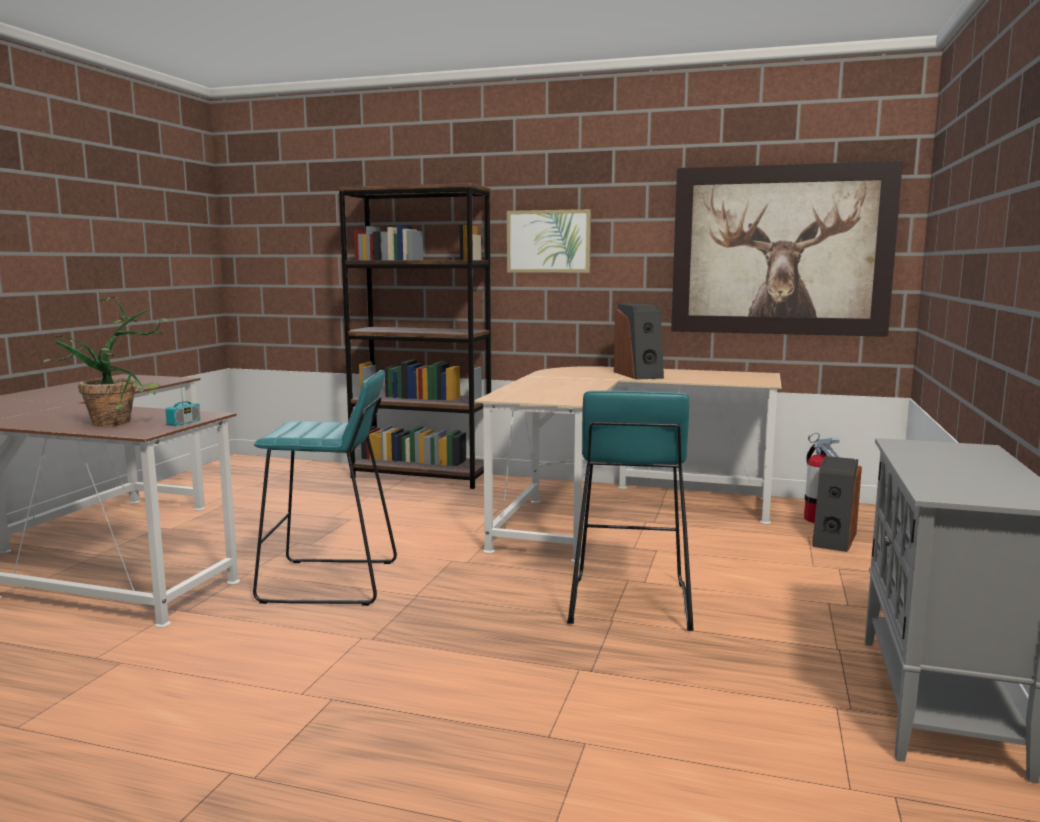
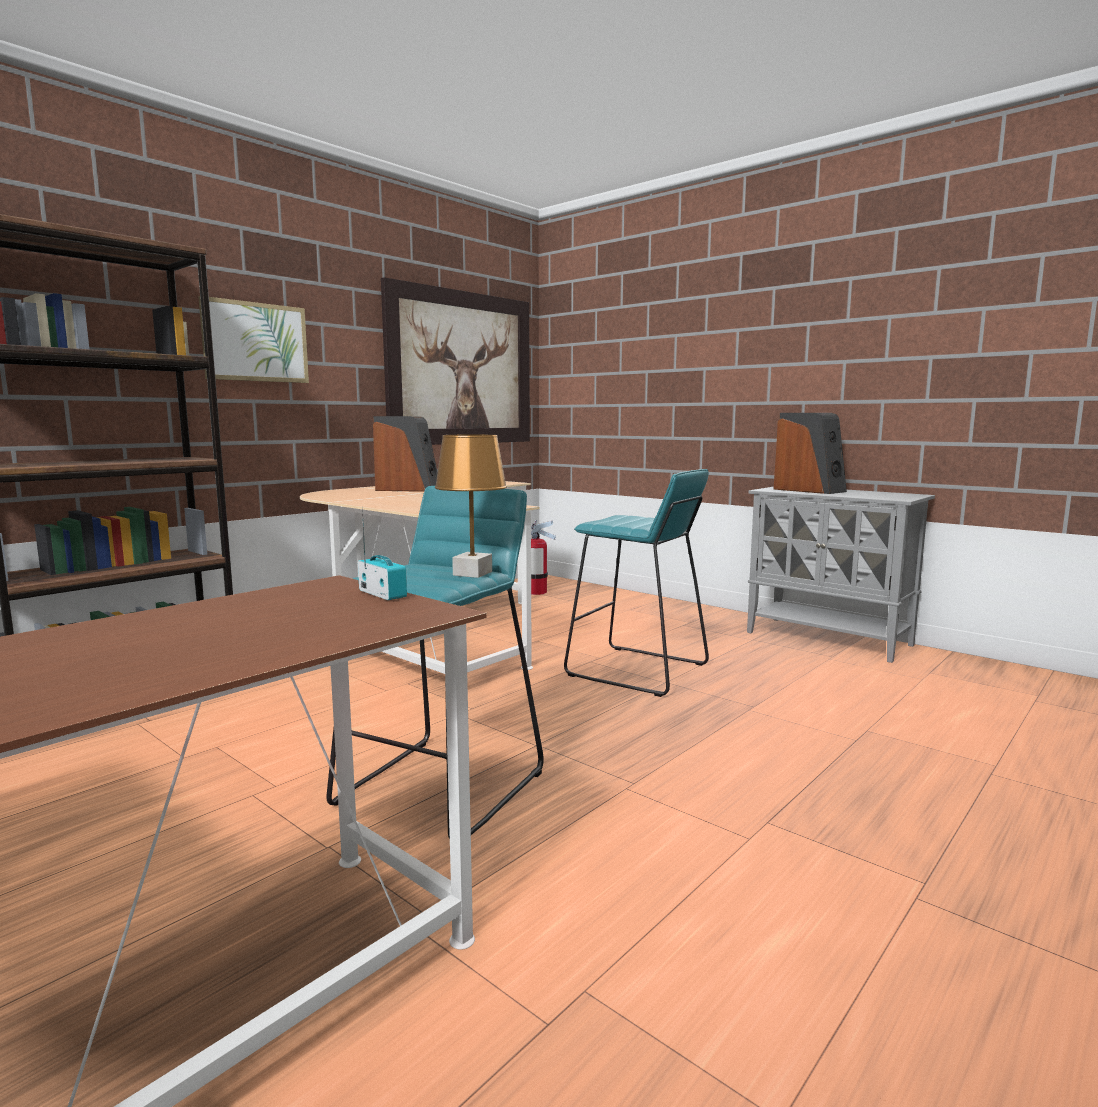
camera: 65 degrees left, 0 degrees up
(122, 421) = (284, 622): potted plant -> none
(322, 434) = (473, 573): none -> brown table lamp
(833, 539) = (578, 598): speaker -> speaker (809, 490)

